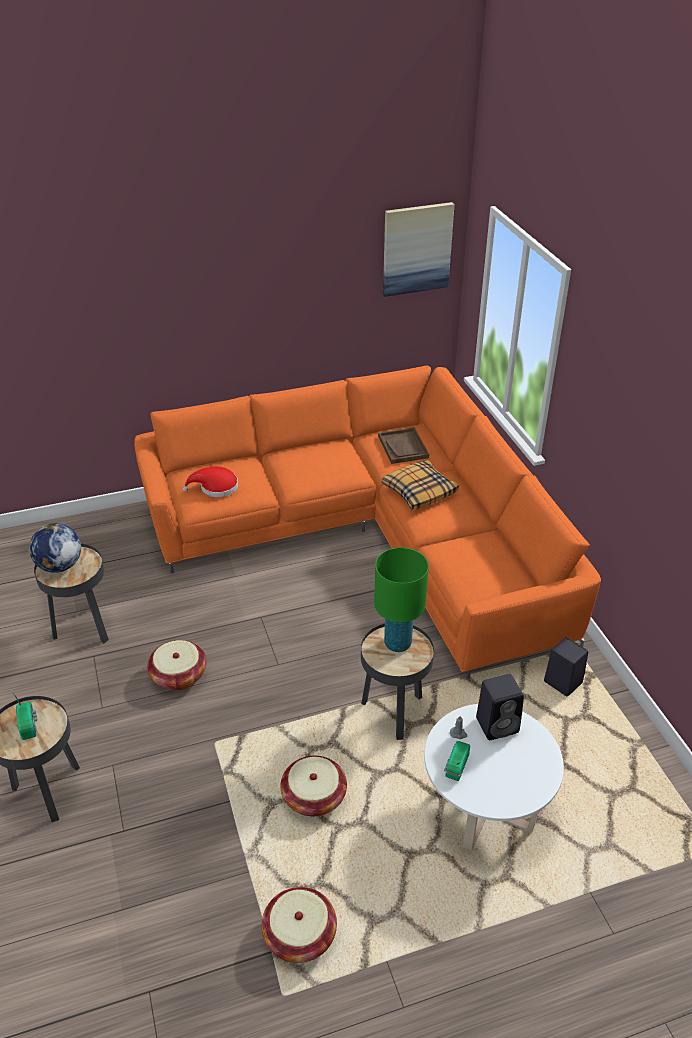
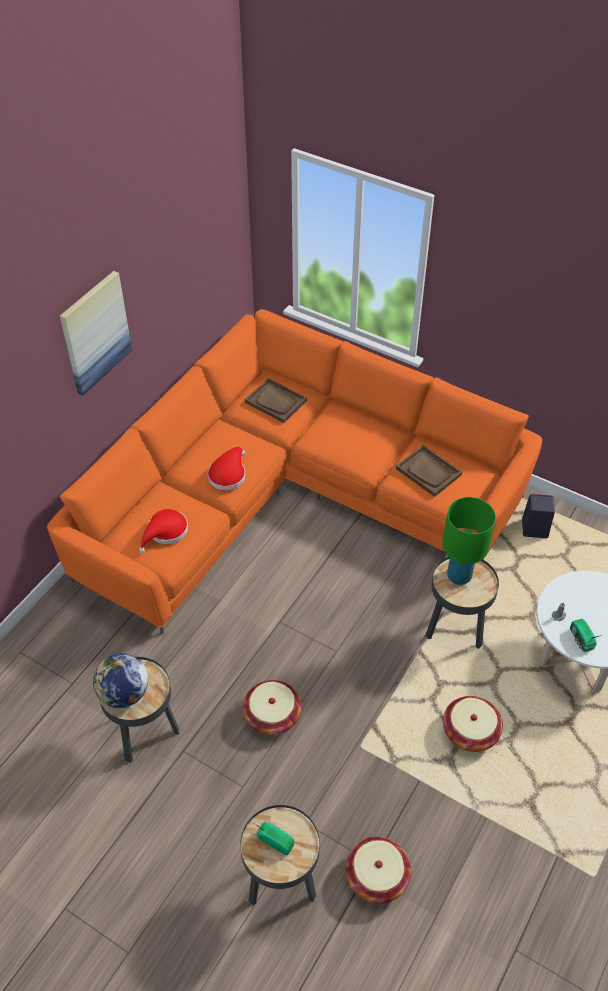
camera: 40 degrees left, 10 degrees up
(299, 935) = (562, 831): basket -> basket (377, 877)
(306, 475) = (228, 474): none -> red hat
(416, 249) = (218, 212): picture -> picture (95, 332)
(419, 491) = (331, 436): pillow -> none
(470, 557) = (428, 472): none -> brown tray
(498, 724) = (574, 591): black speaker -> none

